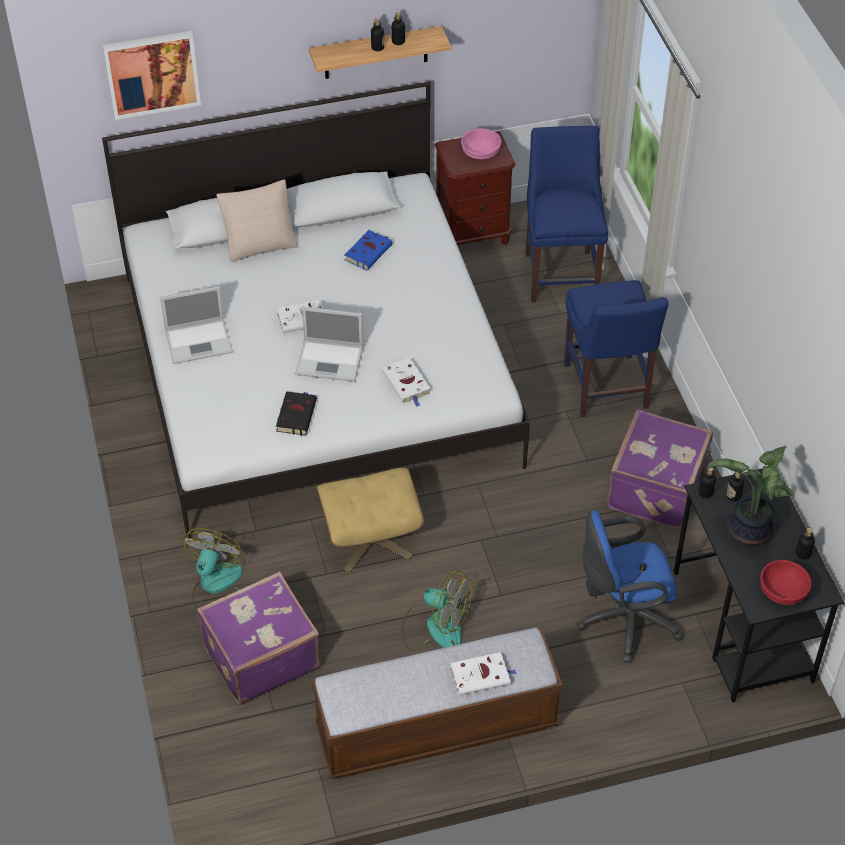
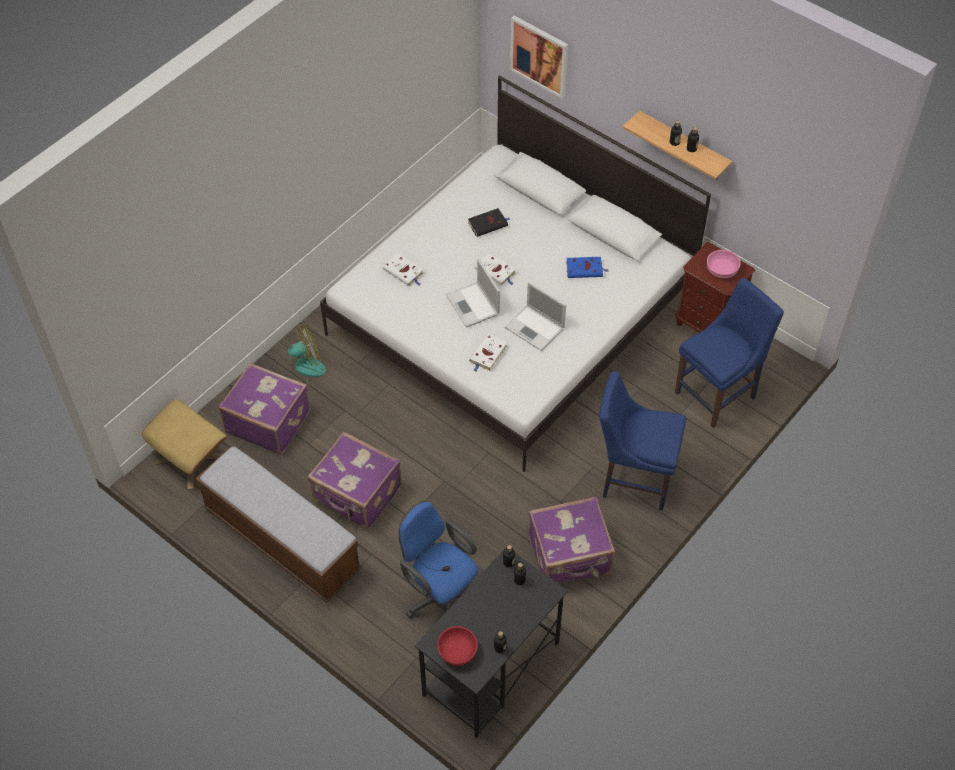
camera: 55 degrees right, 5 degrees up
(200, 341) = (433, 234): laptop -> laptop (535, 328)
(259, 241) = (542, 211): beige pillow -> none
(296, 414) = (414, 315): black book -> black book (488, 224)
(371, 538) = (398, 423): beige ottoman -> beige ottoman (192, 459)
(435, 626) = (357, 496): fan -> purple suitcase
(481, 676) = (293, 528): white book -> white book (404, 272)
(606, 389) = (633, 478): blue chair -> blue chair turned 60 degrees clockwise
(747, 532) = (493, 604): potted plant -> none

